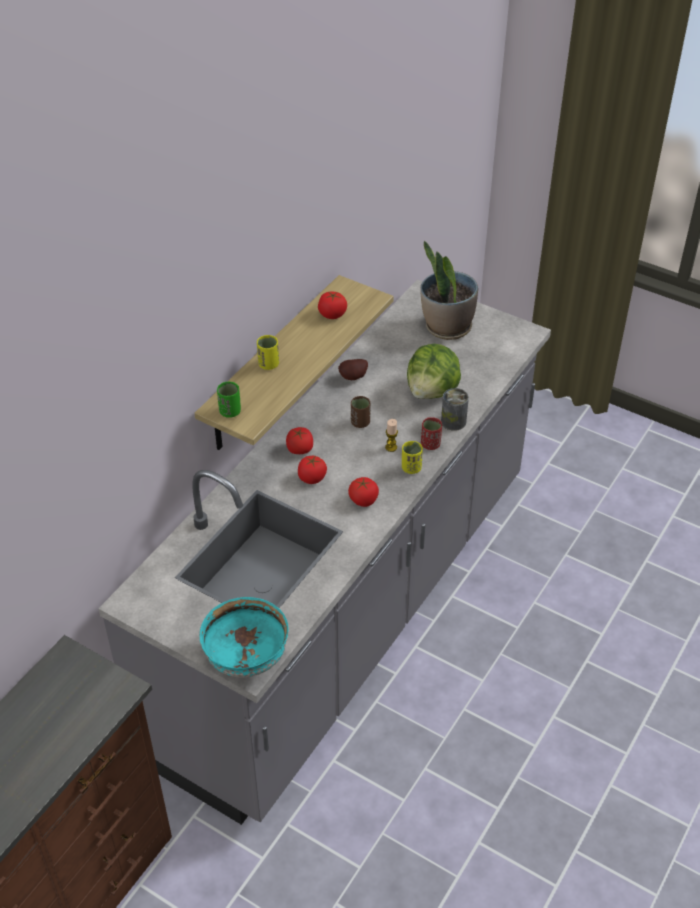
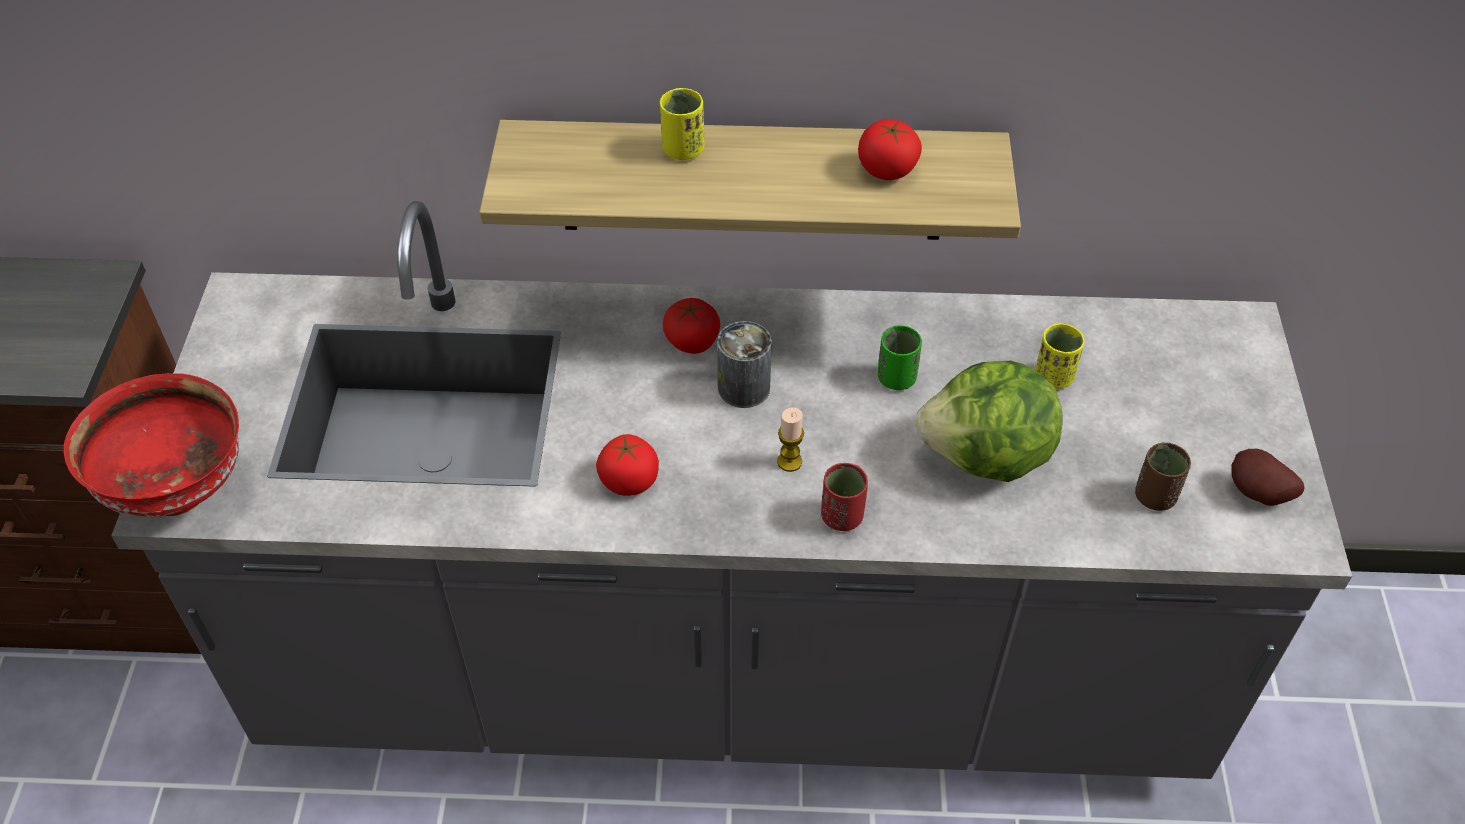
camera: 60 degrees right, 5 degrees up
(230, 412) = (528, 156): green cup -> green cup (896, 378)
(246, 661) = (179, 489): turquoise bowl -> red bowl
(312, 478) = (635, 387): tomato -> none
(354, 378) = (925, 332): potato -> potato (1257, 495)
(360, 423) = (818, 391): brown cup -> brown cup (1154, 496)
(411, 468) = (758, 514): yellow cup -> yellow cup (1053, 376)
(446, 327) = (1184, 402): potted plant -> none
(453, 421) = (932, 525): can -> can (744, 388)

